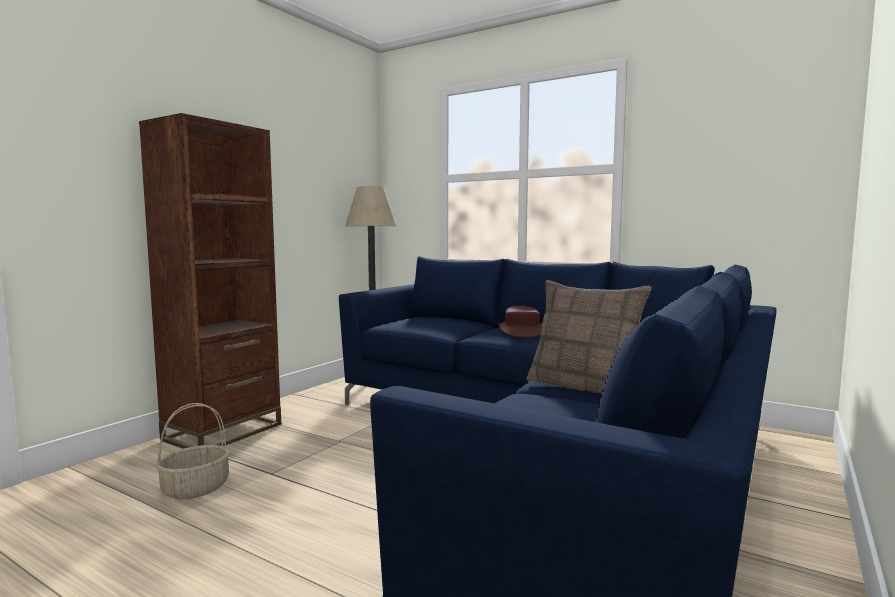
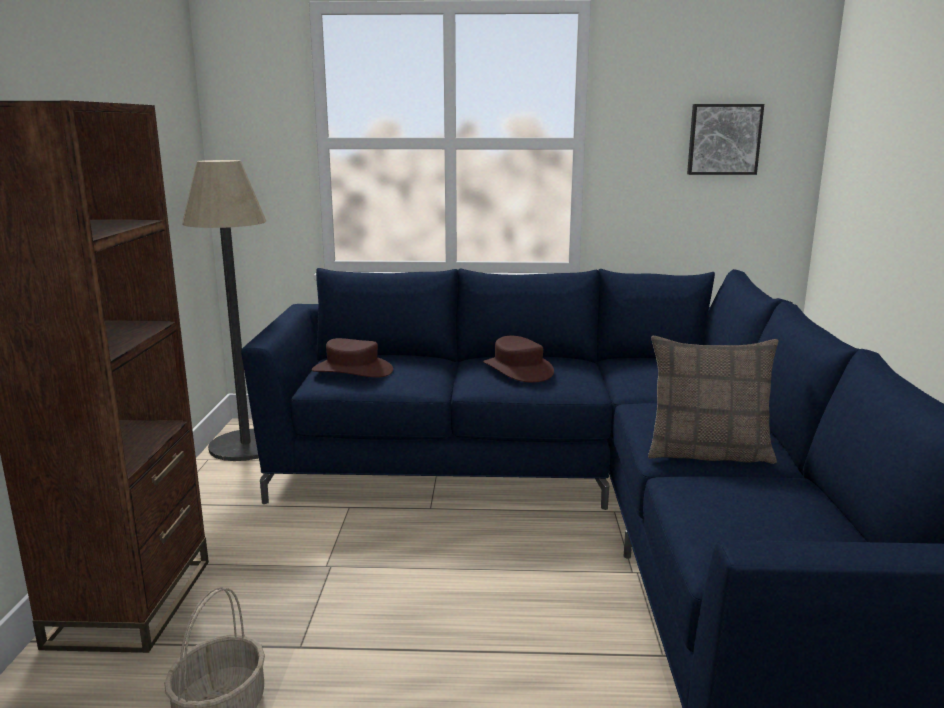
camera: 30 degrees left, 10 degrees up
(412, 321) = (352, 370): none -> brown hat
(748, 156) = (723, 139): none -> picture

